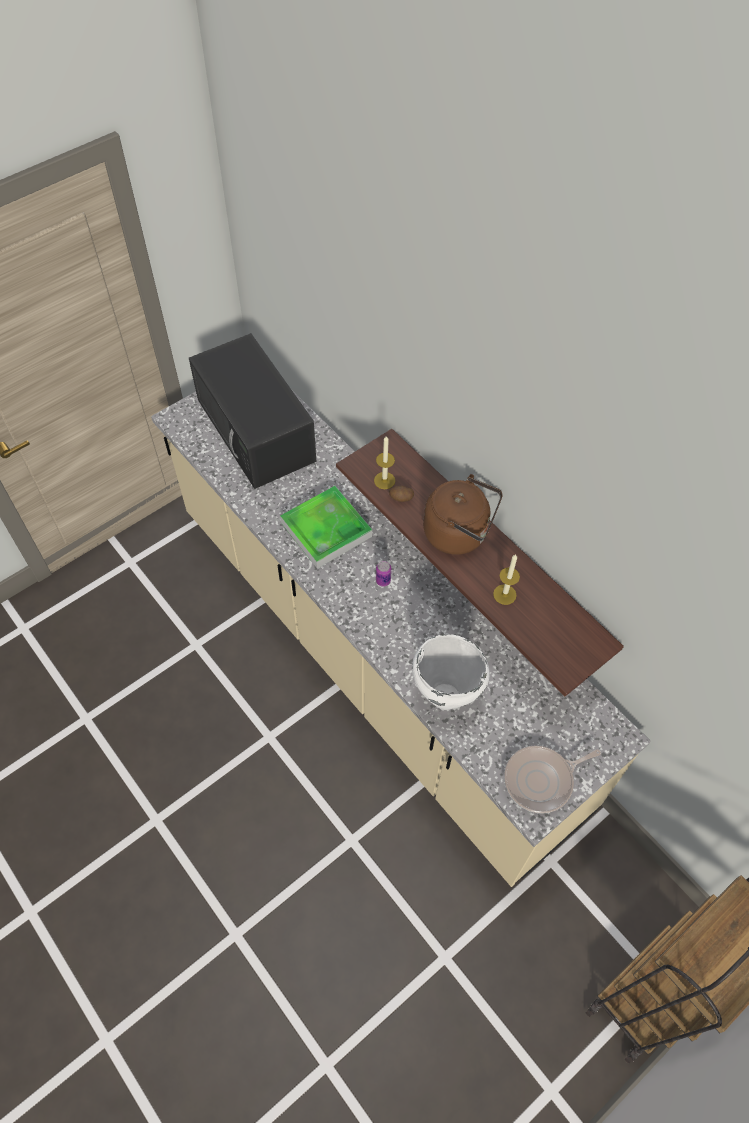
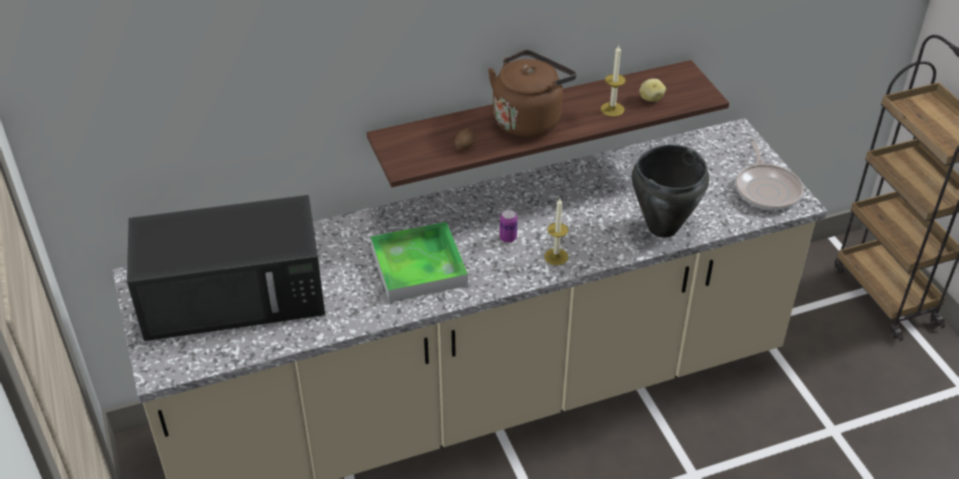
camera: 70 degrees left, 15 degrees down
(384, 480) = (435, 152): candle -> candle (556, 256)
(445, 696) = (662, 227): white cooking pot -> black cooking pot
(537, 622) = (650, 98): none -> potato

